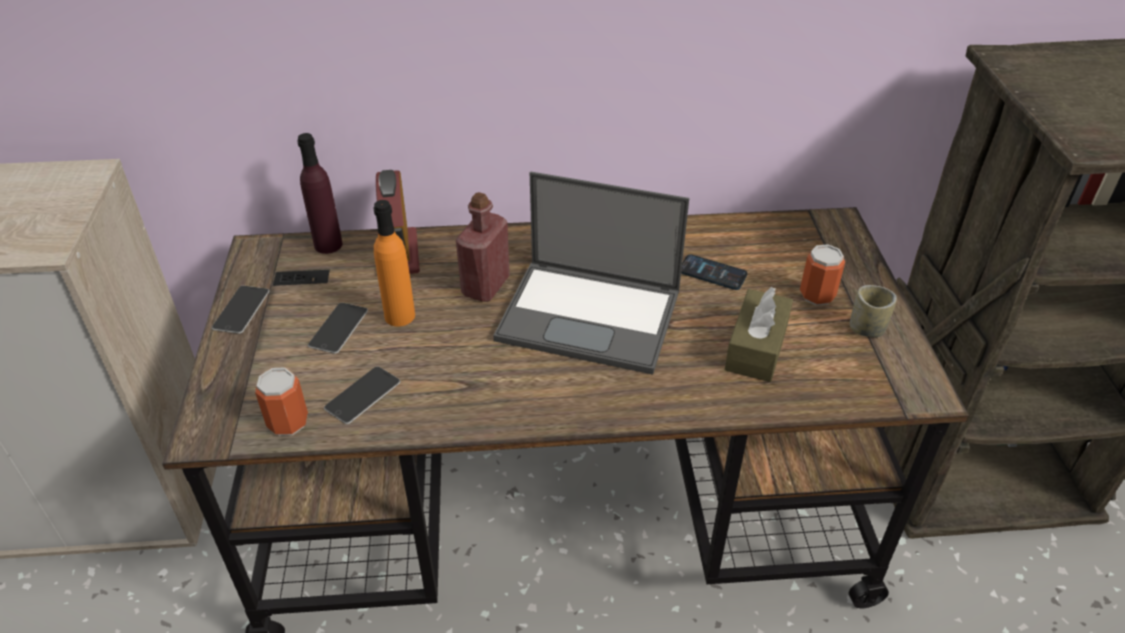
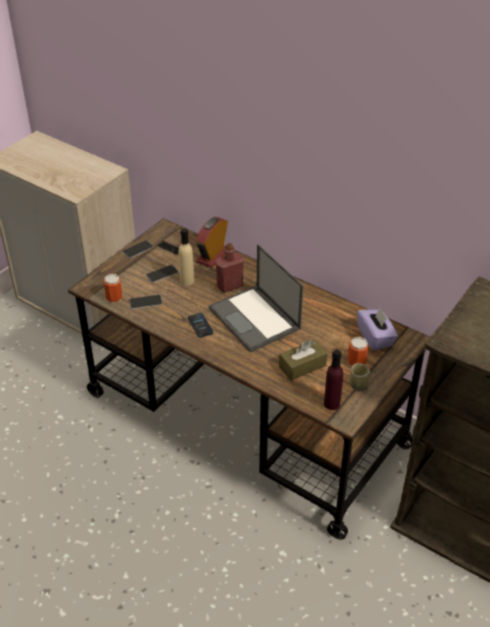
camera: 40 degrees right, 0 degrees up
(328, 245) = (191, 239): purple bottle -> purple bottle (332, 403)
(400, 316) = (187, 281): orange bottle -> beige bottle
(712, 273) = (325, 329): phone -> phone (200, 325)
(792, 246) = (375, 338): none -> purple tissue box

